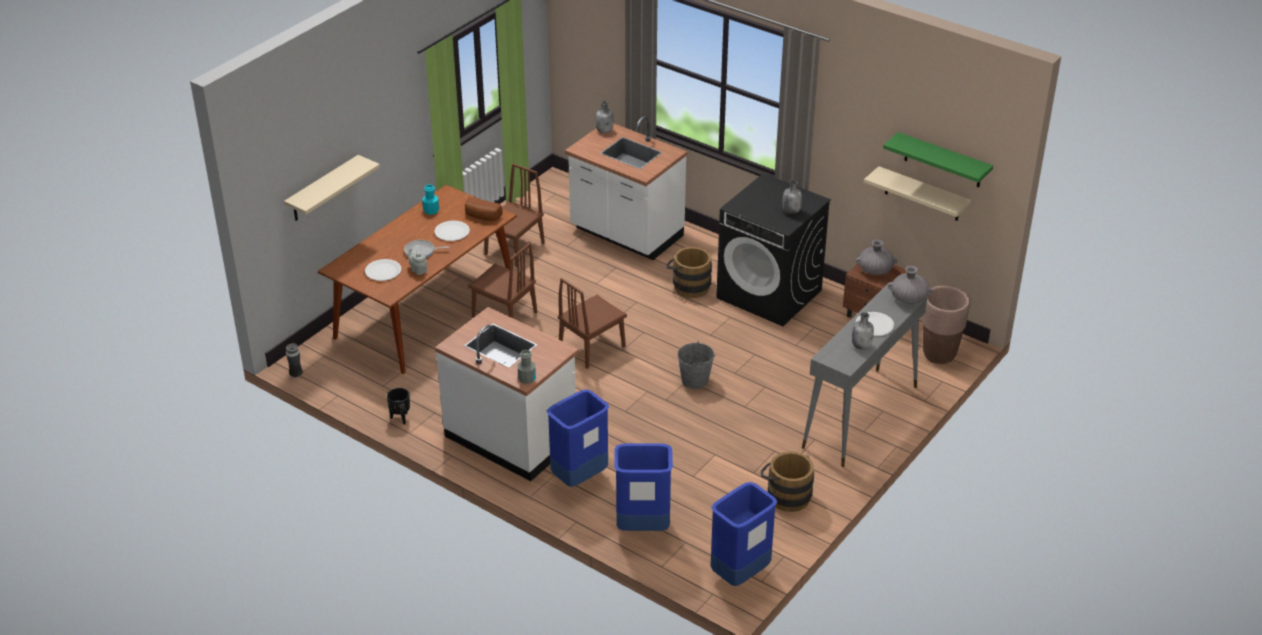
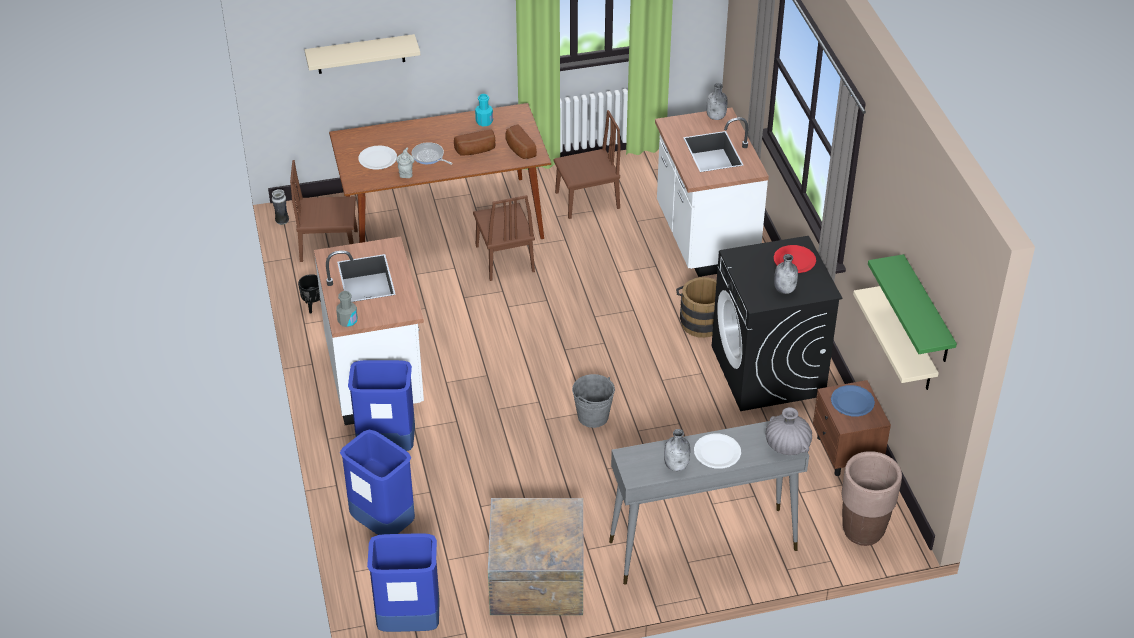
camera: 40 degrees right, 5 degrees up
(452, 232) = (476, 151): white plate -> bread
(592, 347) = (541, 332): brown chair -> brown chair (329, 246)
(774, 191) = (794, 260): none -> red plate
(786, 495) = (538, 577): brown bucket -> crate
(875, 271) = (852, 402): grey vase -> blue plate

